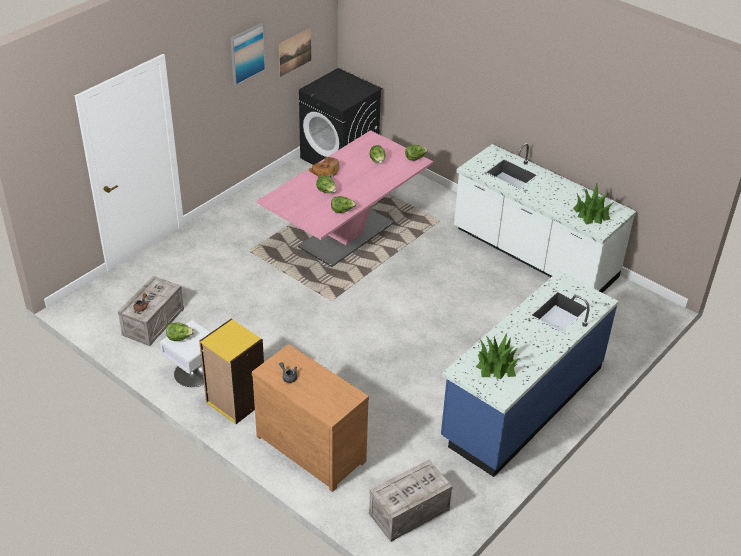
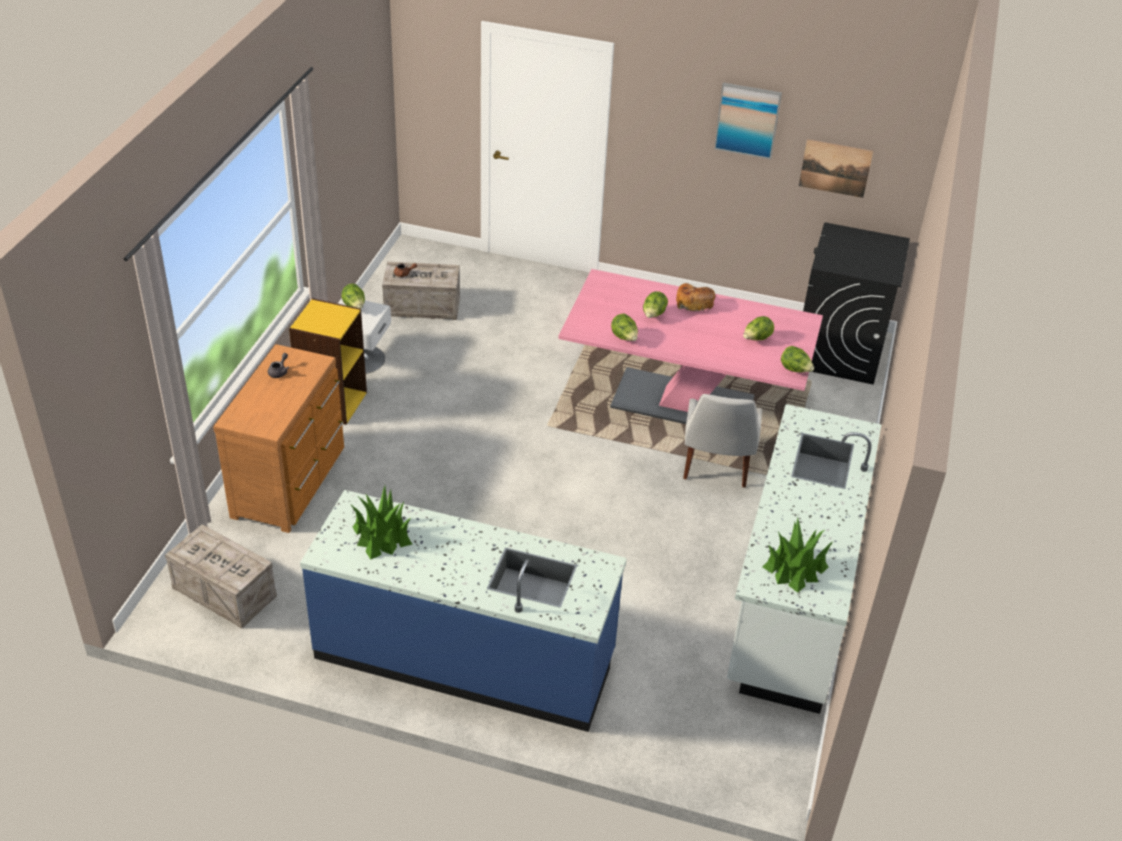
camera: 65 degrees right, 0 degrees up
(413, 243) = (716, 467): none -> white chair

